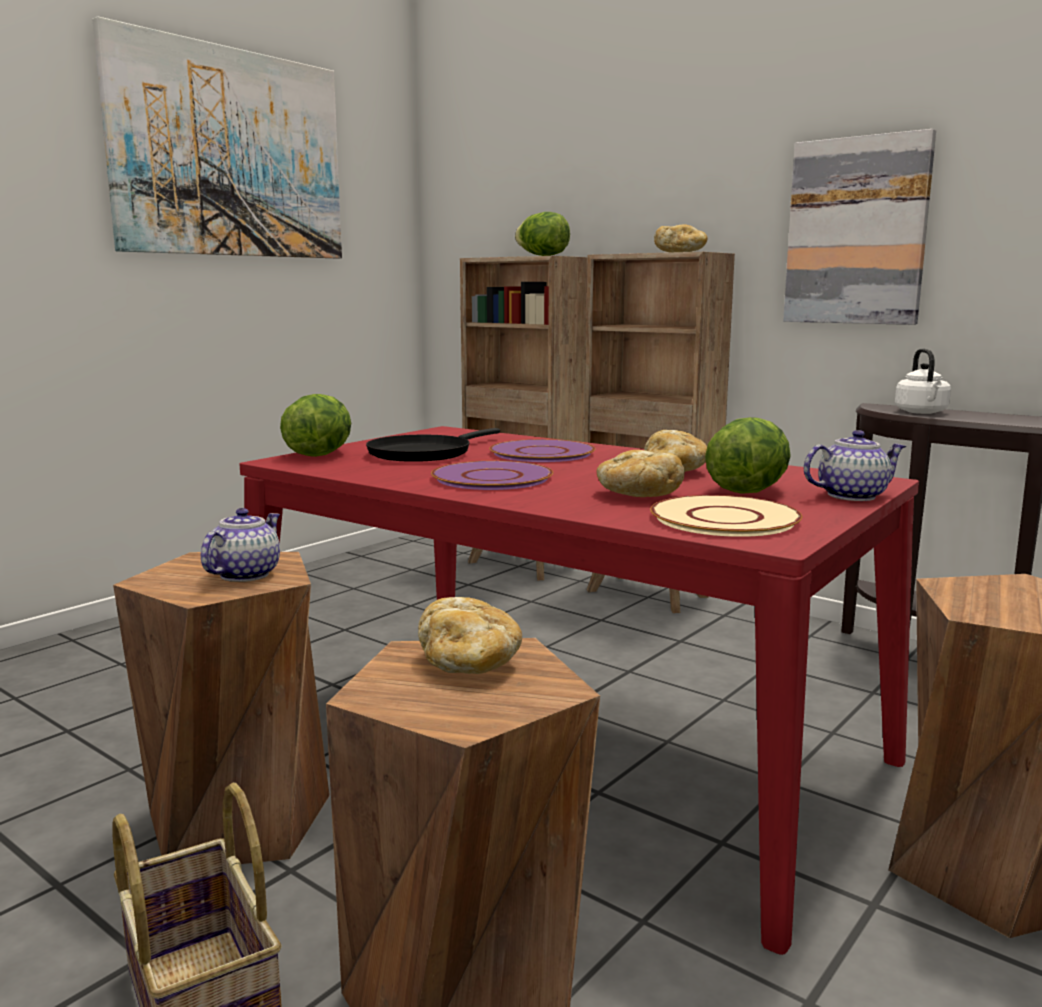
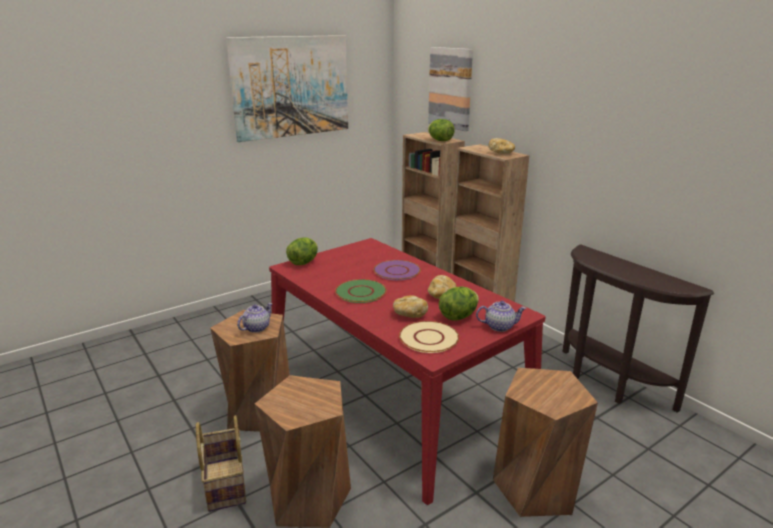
camera: 15 degrees right, 10 degrees up
(423, 453) = (346, 266): black frying pan -> none
(469, 664) = (309, 391): bread -> none
(492, 478) = (361, 292): purple plate -> green plate
(856, 232) = (585, 156): picture -> picture (450, 88)
(922, 412) = (597, 260): white kettle -> none

